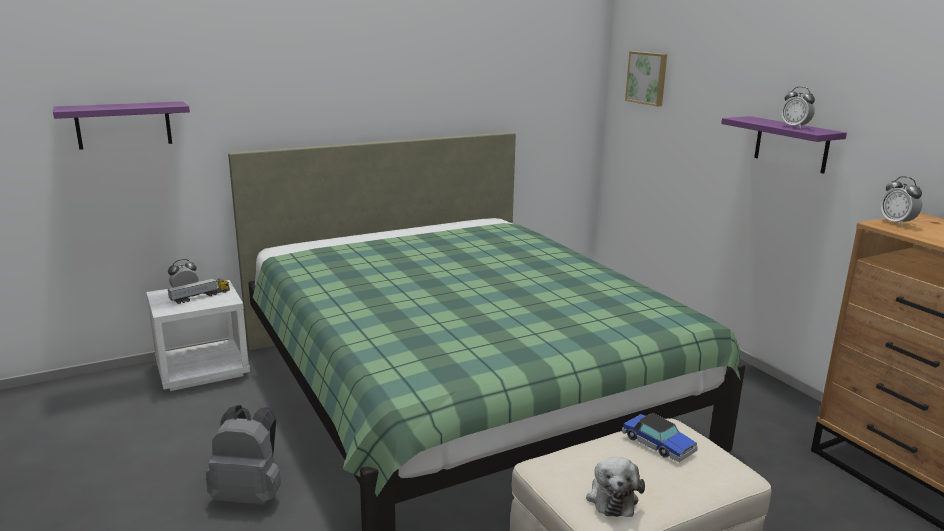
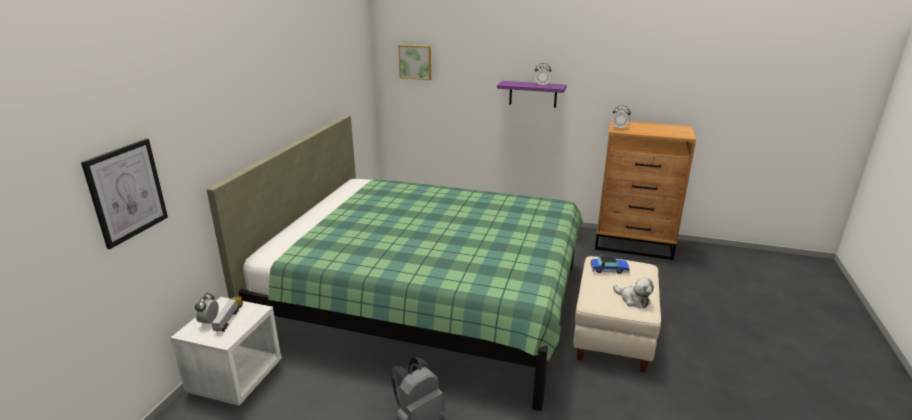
camera: 45 degrees left, 5 degrees up
(123, 125) = (127, 192): purple shelf -> picture

